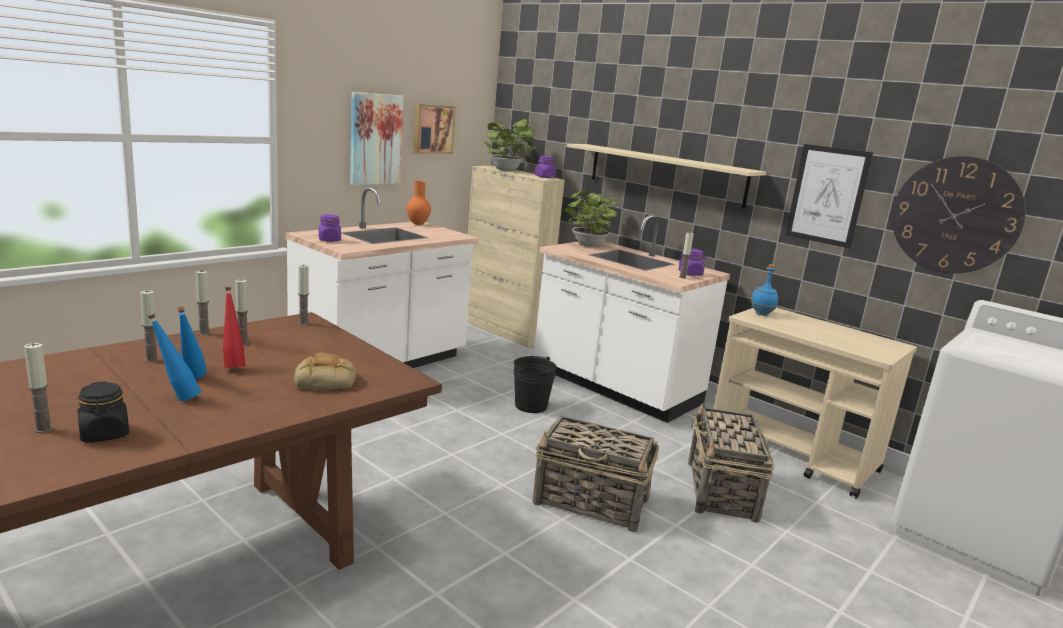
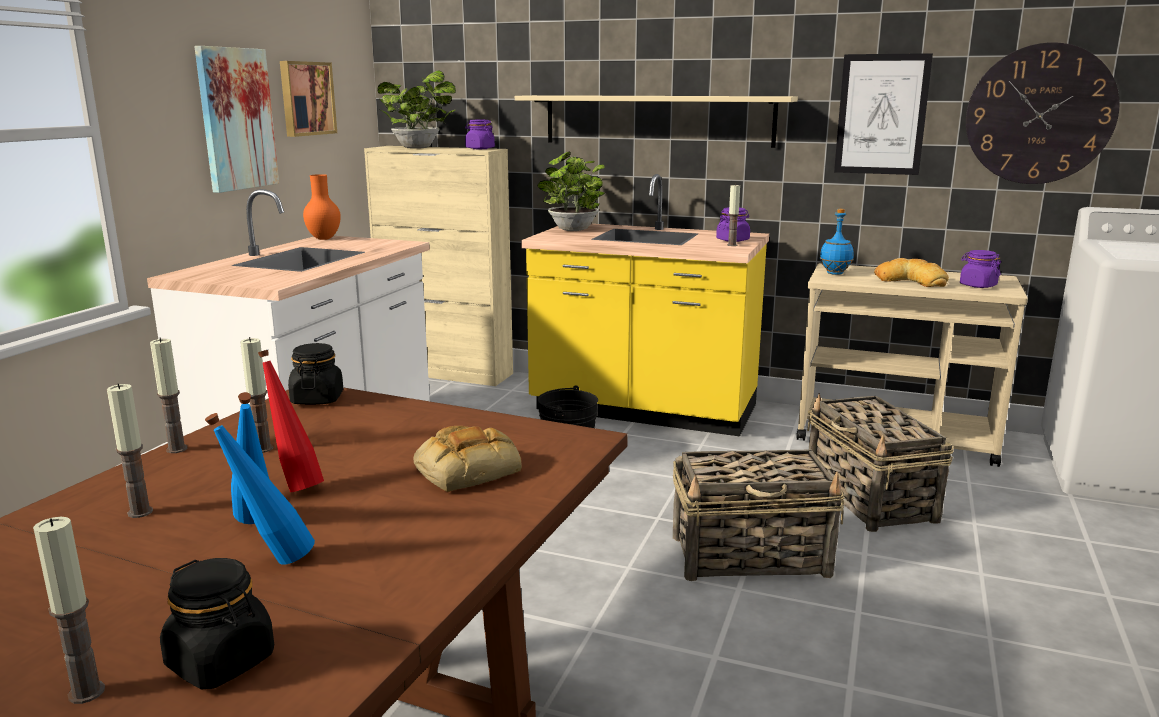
camera: 20 degrees left, 0 degrees up
(303, 323) = (317, 399): candle -> black jar
(329, 240) = (231, 276): purple jar -> purple jar (977, 285)
(614, 387) = (643, 410): white counter -> yellow counter
(814, 332) = (911, 281): none -> bread

